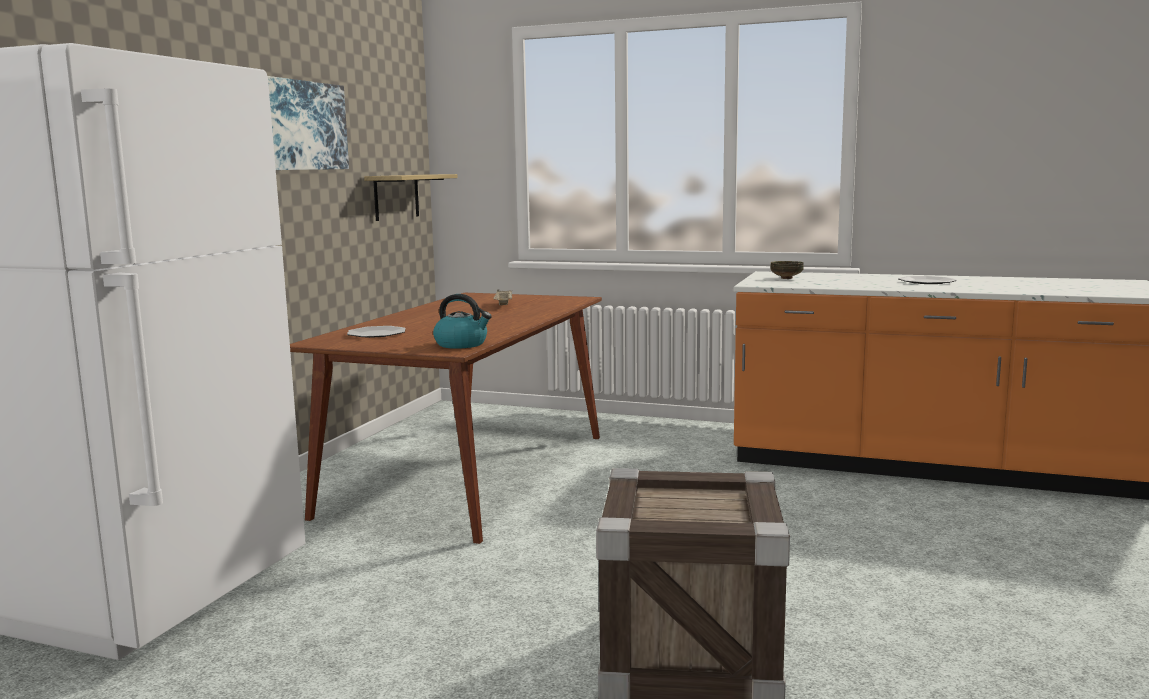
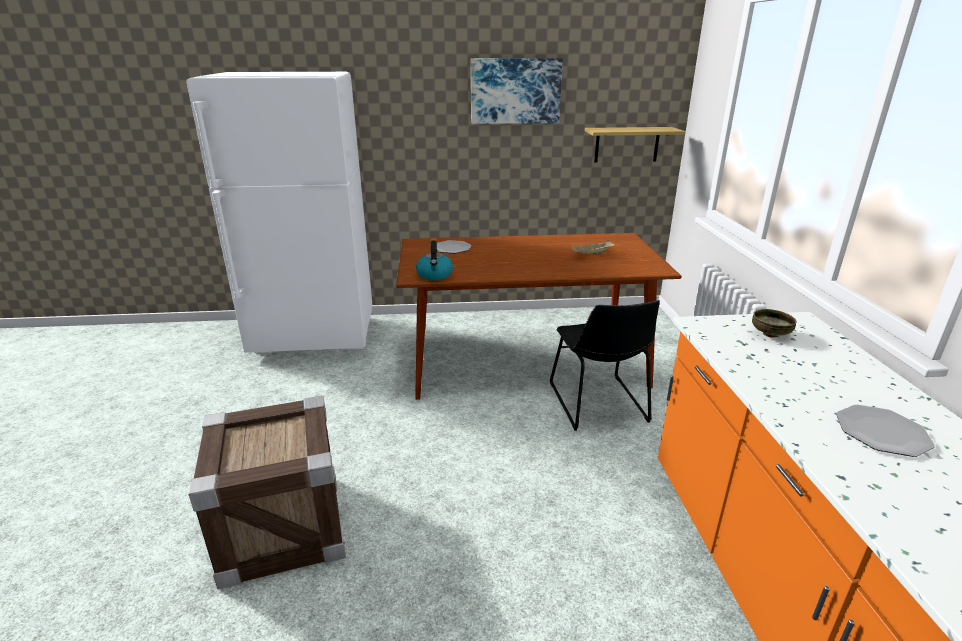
camera: 65 degrees right, 15 degrees up
(603, 462) = (598, 405): none -> black chair

